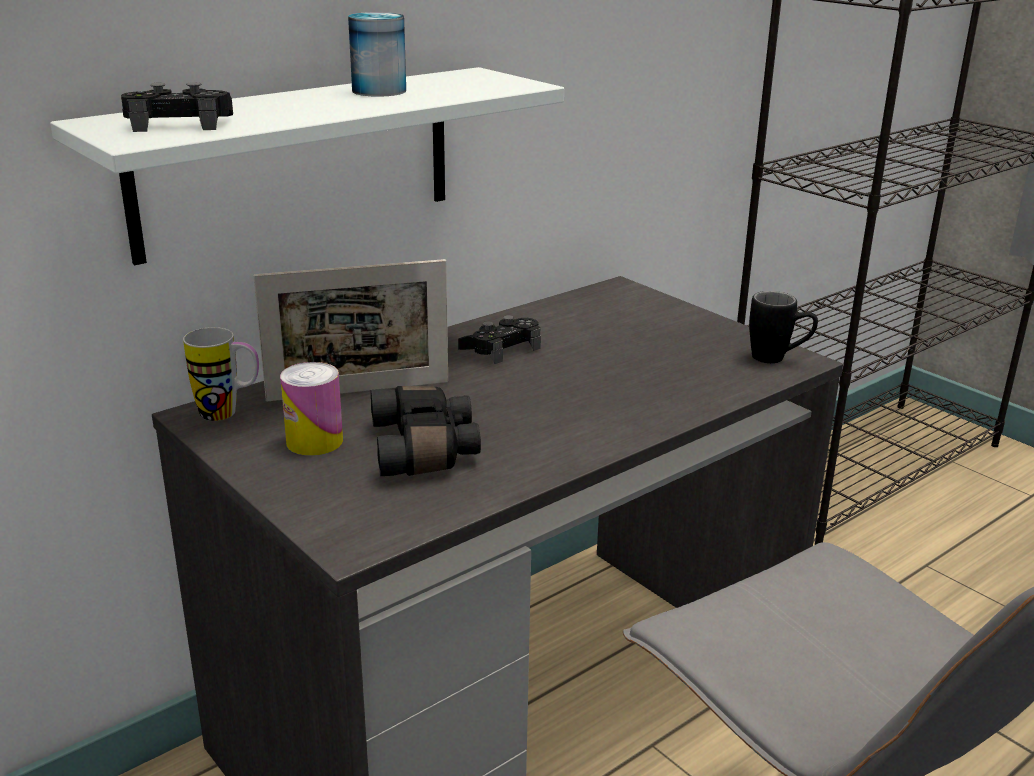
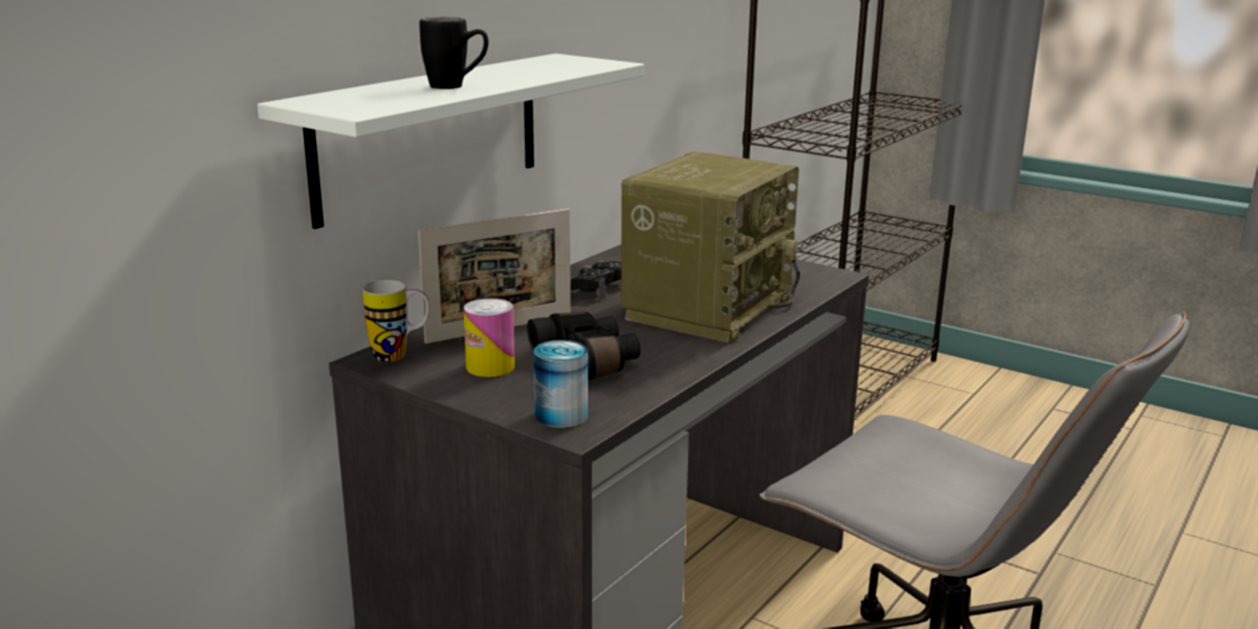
camera: 15 degrees left, 5 degrees down
(179, 124) = (376, 100): black game controller -> none
(379, 91) = (502, 71): can -> can (561, 415)
(614, 388) = (707, 307): none -> radio
(778, 359) = (819, 275): black mug -> black mug (456, 87)

